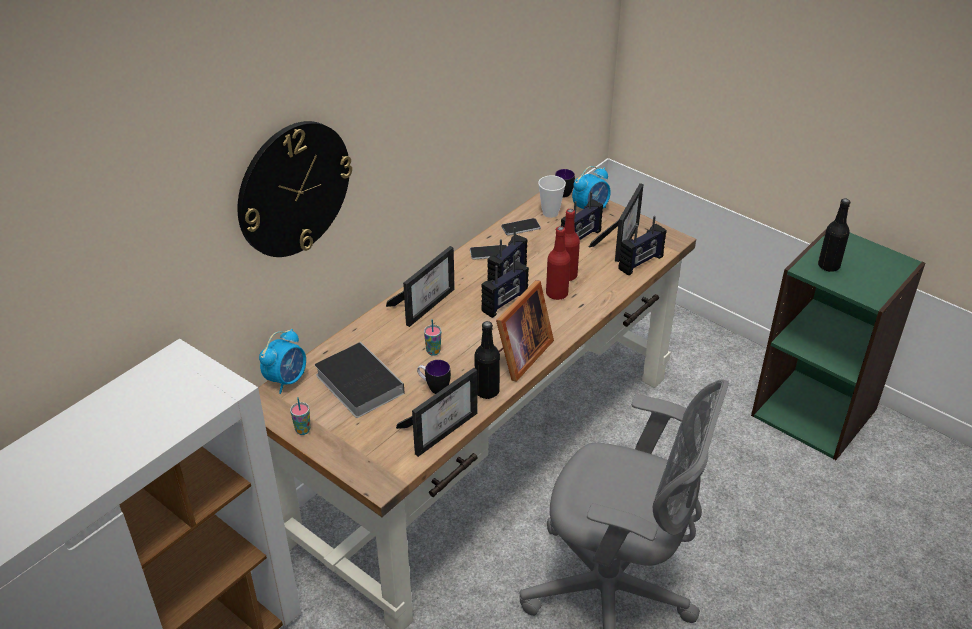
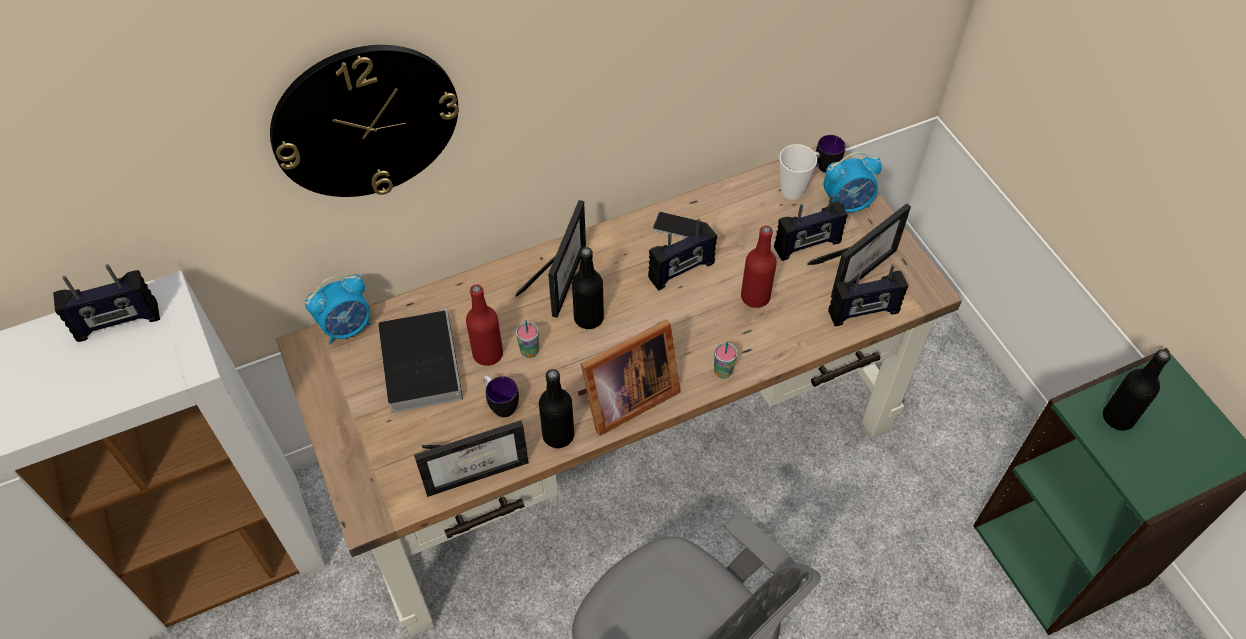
camera: 25 degrees right, 15 degrees up
(303, 430) = (326, 405): cup -> cup (723, 372)
(425, 303) = (560, 276): picture frame -> picture frame turned 45 degrees counterclockwise
(462, 320) = (588, 318): none -> black bottle
(505, 303) = (655, 312): radio -> radio (118, 323)
(520, 227) = (741, 201): phone -> none
(557, 293) = (726, 321): red bottle -> red bottle (488, 354)

